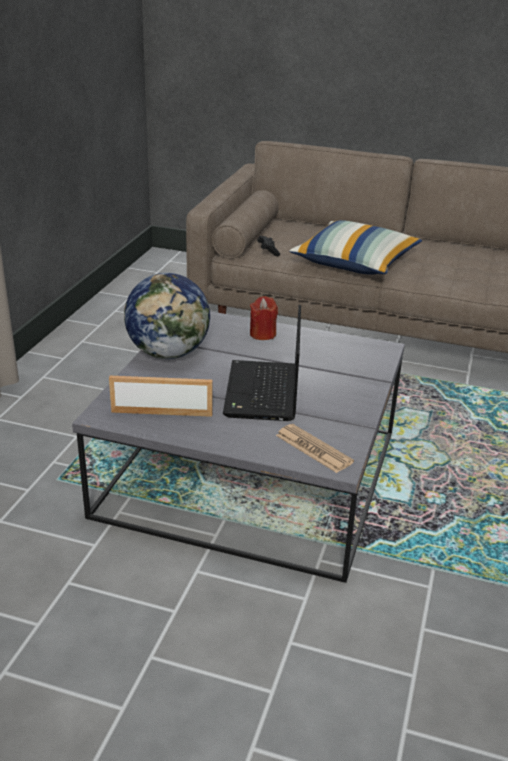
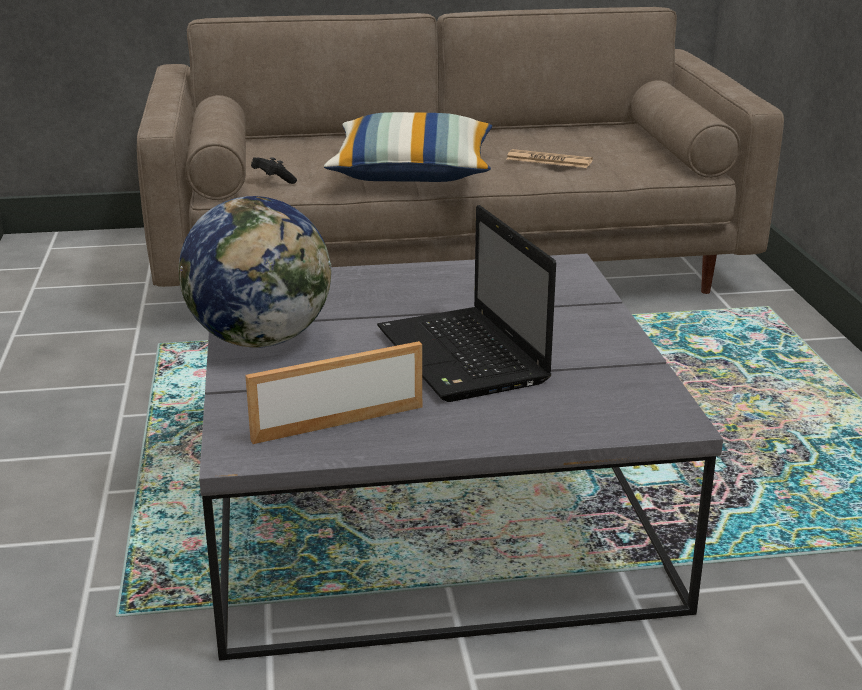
camera: 25 degrees left, 5 degrees down
(262, 334) = (379, 283): red candle -> none
(313, 449) = (616, 410): newspaper -> newspaper (549, 160)

